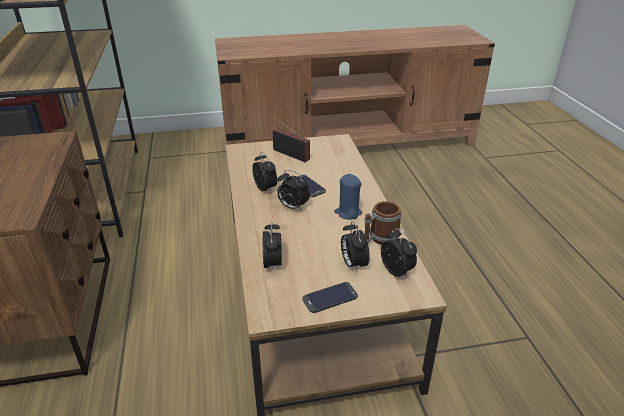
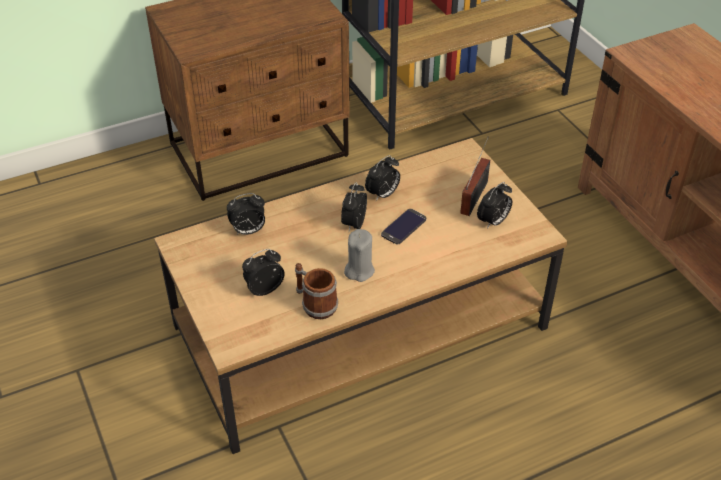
camera: 75 degrees right, 10 degrees up
(330, 297) = (209, 280): phone -> none
(348, 212) = (359, 270): blue candle -> grey candle
(397, 271) = (261, 325): alarm clock -> alarm clock (493, 222)

